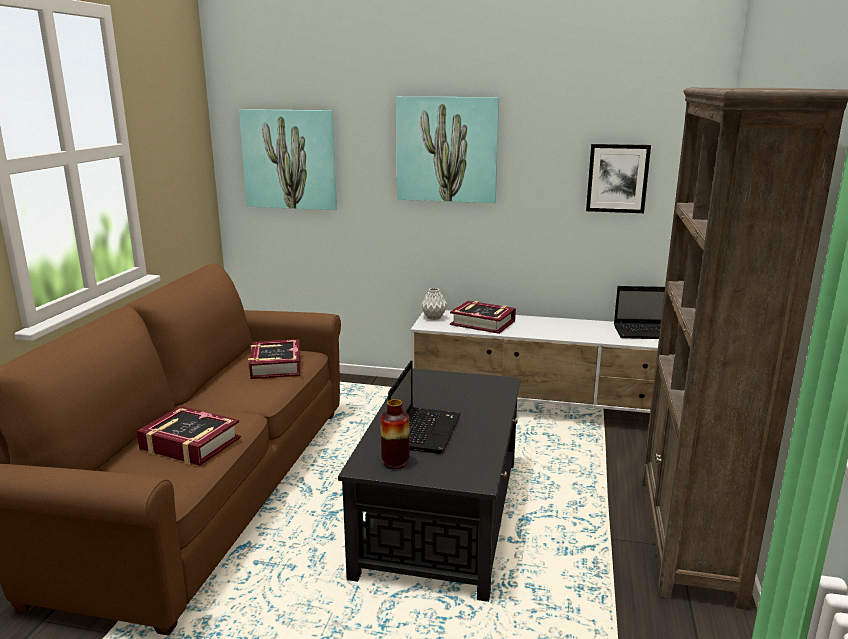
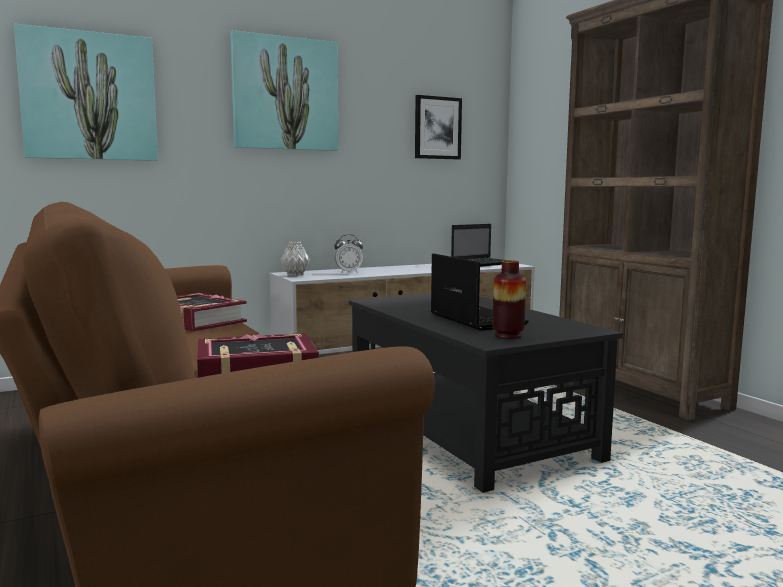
camera: 40 degrees left, 10 degrees down
(483, 323) = (348, 272): book -> alarm clock

